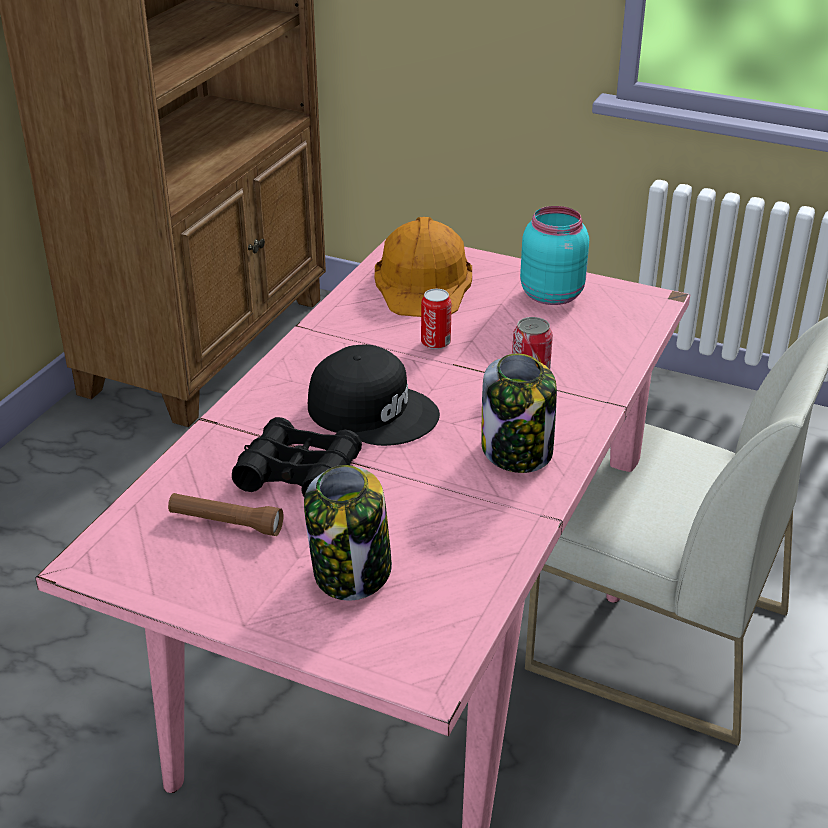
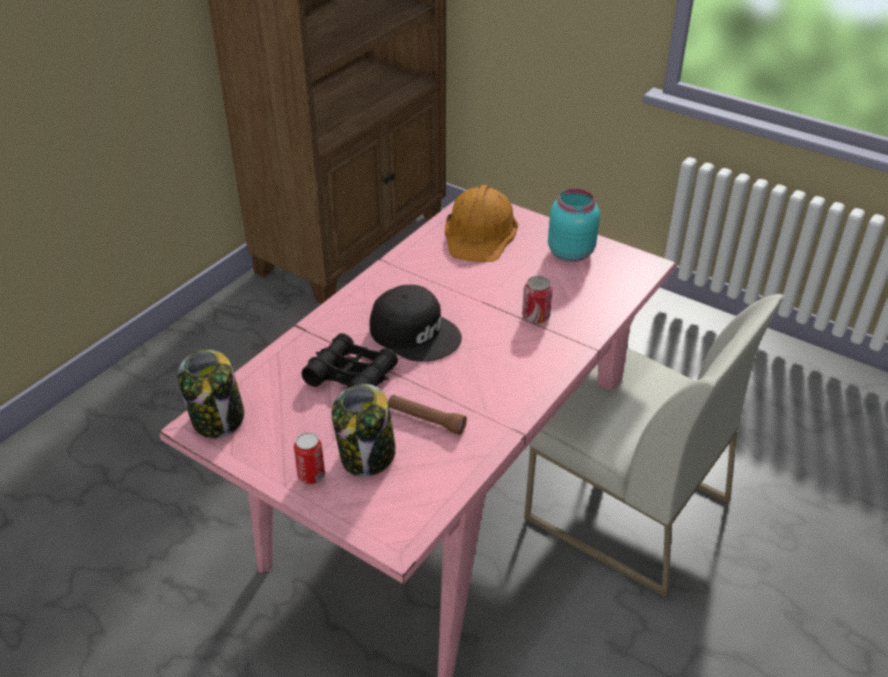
camera: 10 degrees right, 5 degrees up
(226, 523) = (292, 407): brown flashlight -> brown flashlight (426, 420)
(435, 343) = (474, 283): can -> can (311, 475)
(517, 451) = (509, 377): jar -> jar (218, 419)

